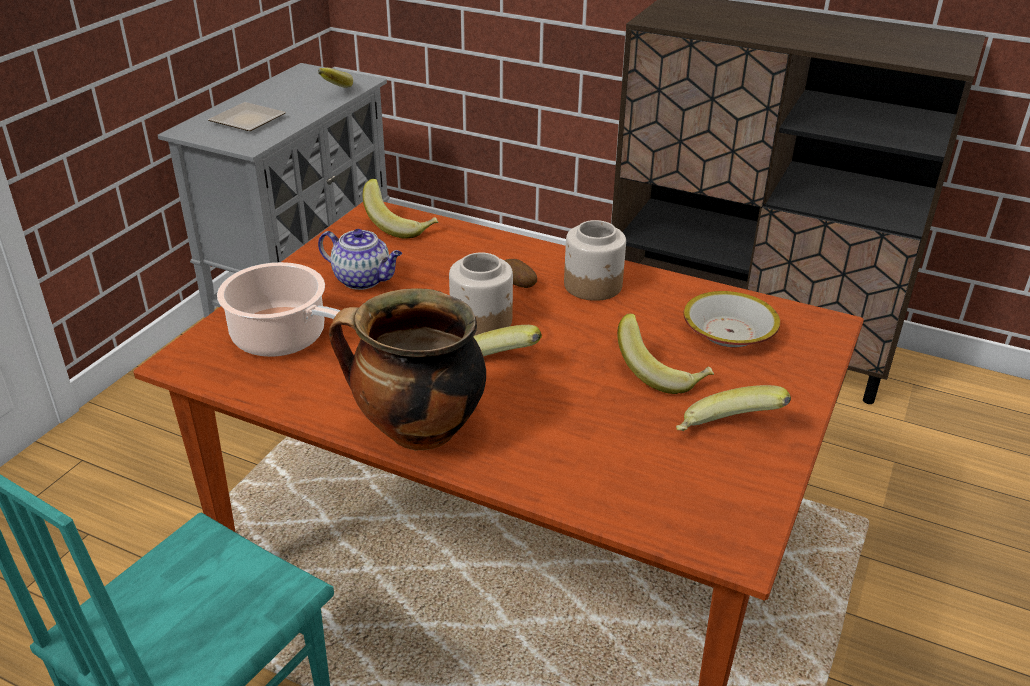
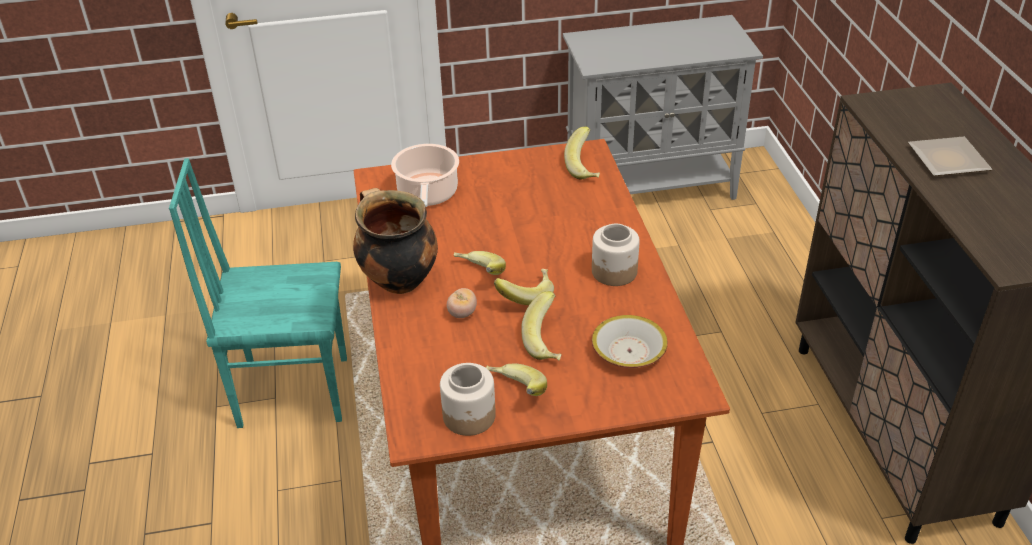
camera: 55 degrees right, 5 degrees up
(248, 122) = (621, 48): plate -> plate (946, 161)
(331, 90) = (710, 47): banana -> banana (525, 296)
(363, 280) = (512, 187): teapot -> none
(482, 321) = (522, 249): jar -> jar (469, 416)
(518, 285) = (577, 243): potato -> none
(544, 410) = (462, 313): none -> tomato

